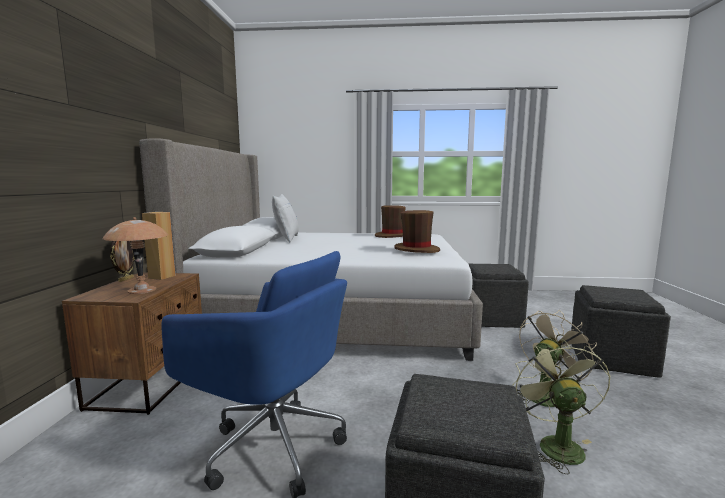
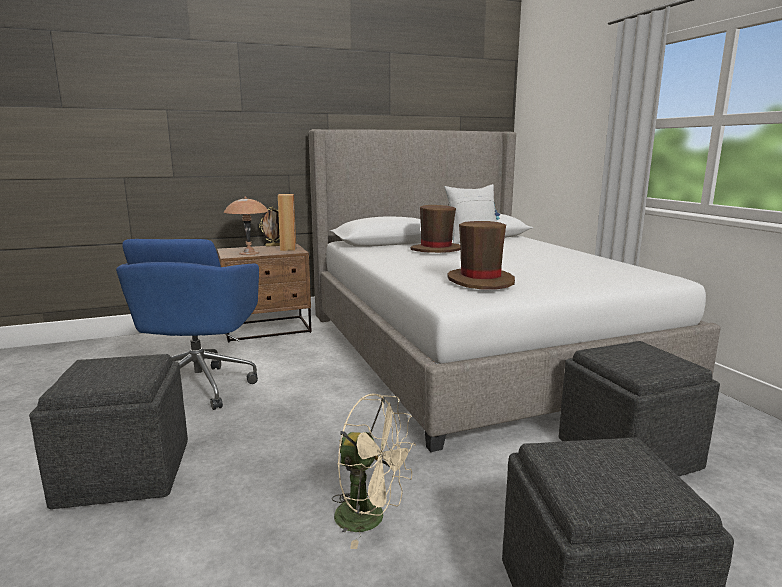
camera: 65 degrees right, 5 degrees up
(392, 236) = (594, 265): brown hat -> brown hat (436, 250)
(555, 444) = (249, 525): green fan -> none

